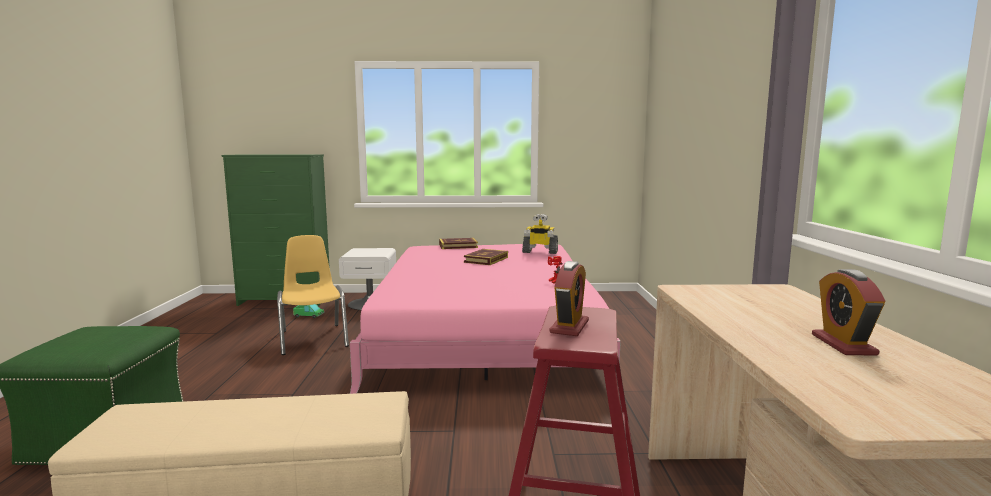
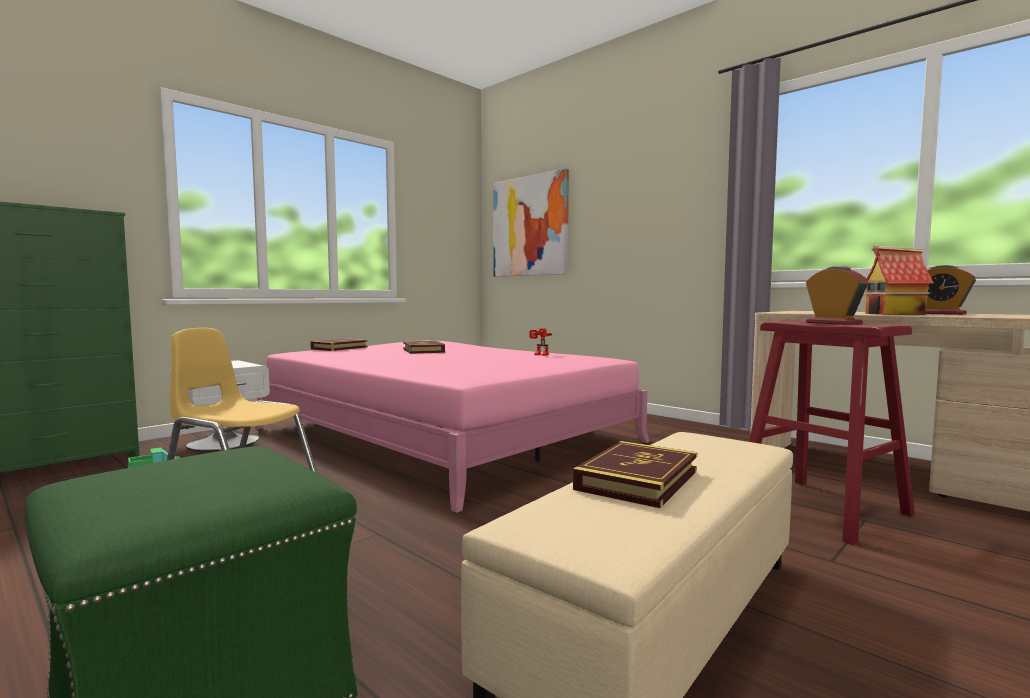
camera: 45 degrees left, 5 degrees down
(237, 412) = (637, 480): none -> book
(539, 252) = (449, 343): toy robot -> none
(666, 133) = (530, 226): none -> picture
(758, 328) = (894, 314): none -> toy house

